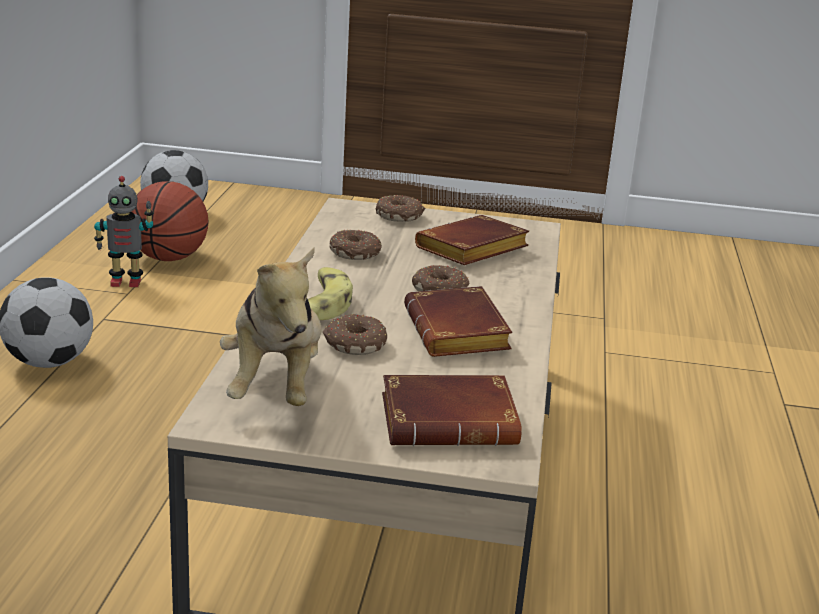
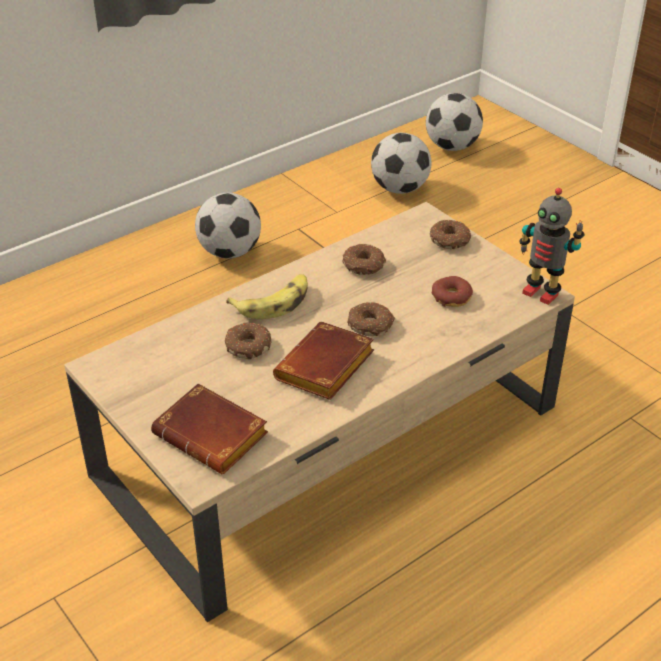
camera: 45 degrees right, 15 degrees up
(126, 282) = (347, 201): toy robot -> toy robot (541, 293)
(169, 258) = (399, 189): basketball -> football
(275, 386) = (159, 357): plush toy -> none
(471, 251) = (451, 297): brown book -> donut

